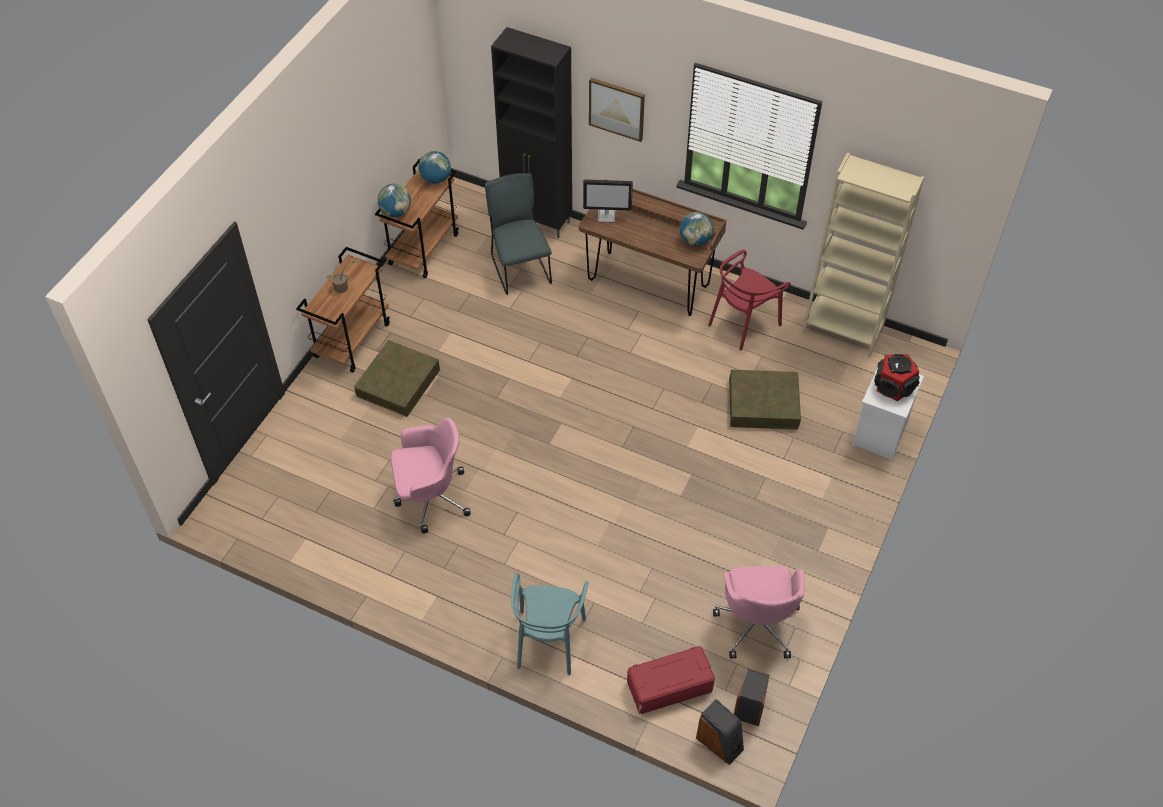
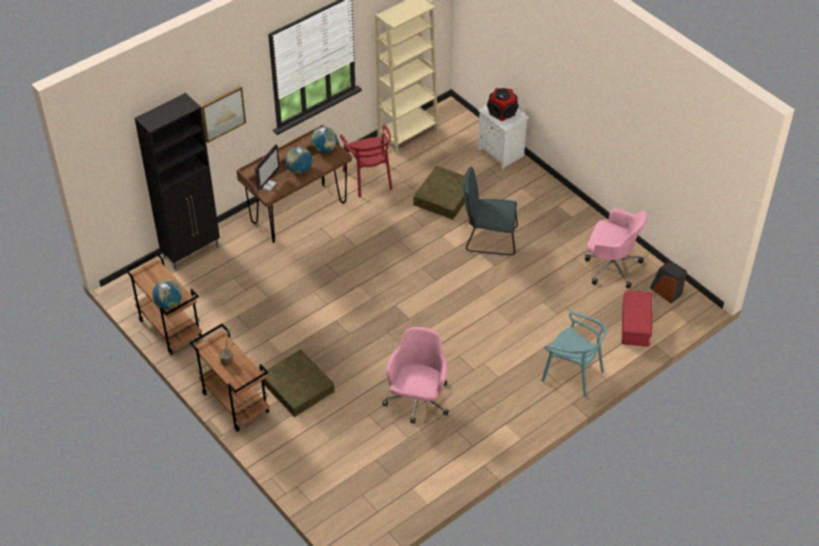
camera: 65 degrees left, 5 degrees down
(436, 179) = (150, 269): globe -> globe (299, 169)
(520, 267) = (232, 278): grey chair -> grey chair (488, 239)
(720, 742) = (685, 316): speaker -> none

